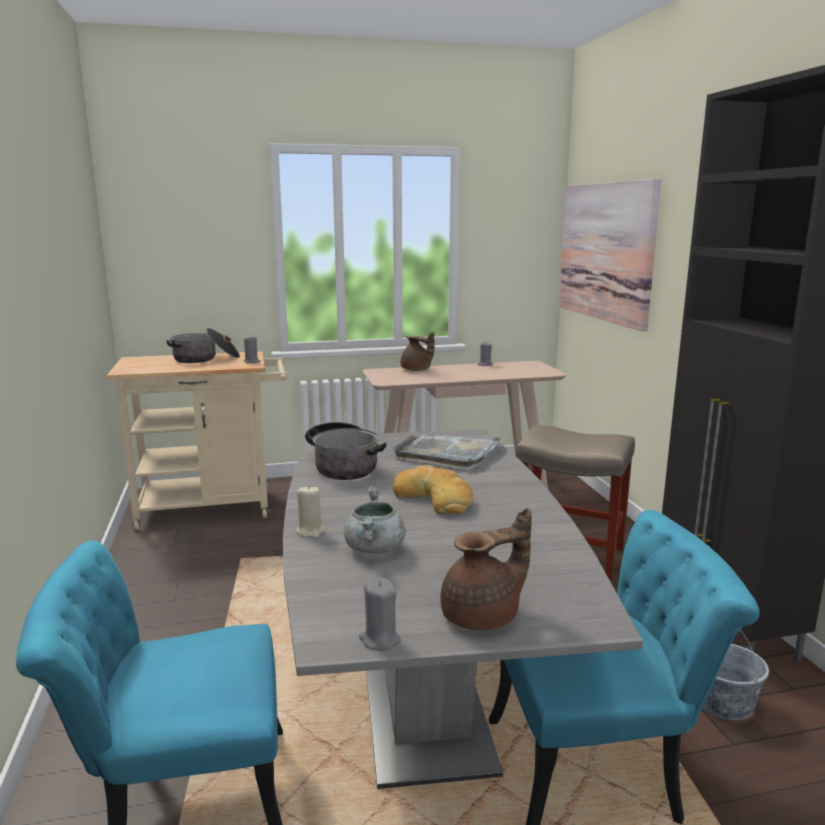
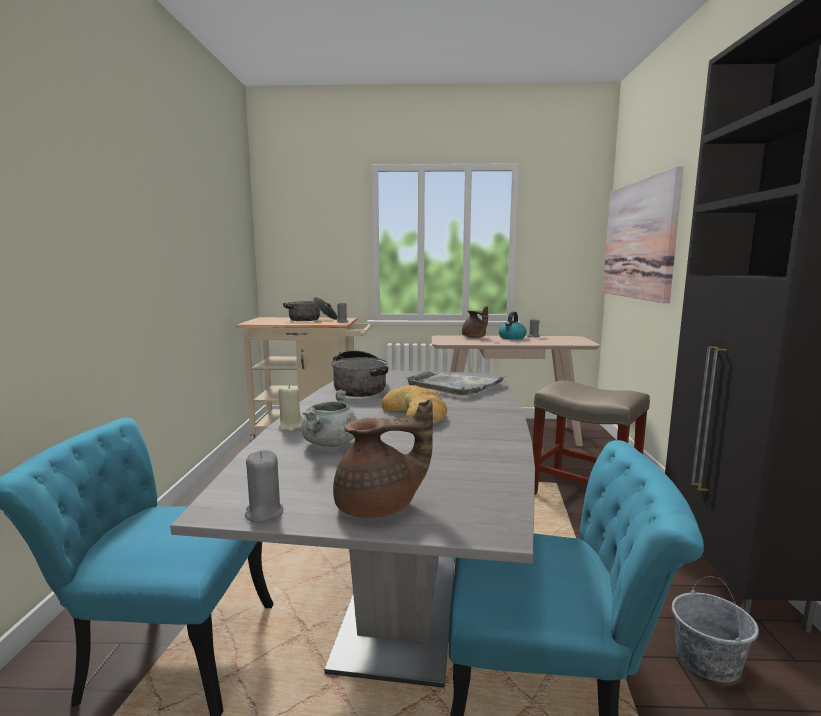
camera: 15 degrees right, 5 degrees down
(461, 368) = (512, 338): none -> kettle

